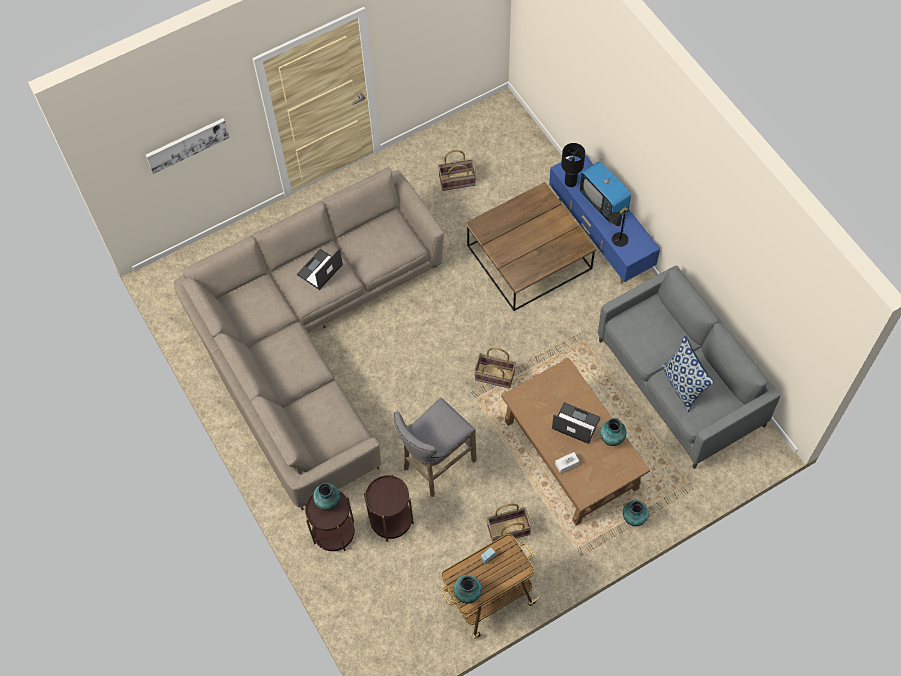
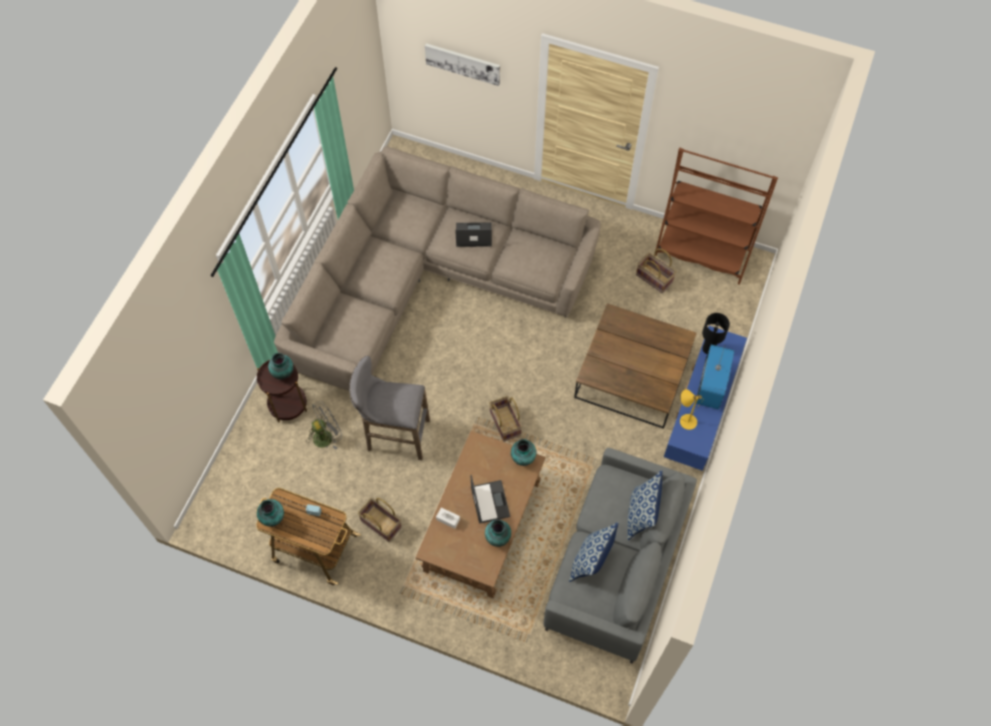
camera: 50 degrees right, 0 degrees up
(391, 520) = (326, 436): brown side table -> grey fan
(464, 133) = (701, 253): none -> brown bookcase
(616, 239) = (685, 419): black table lamp -> yellow table lamp
(633, 519) = (463, 612): vase -> vase (522, 458)
(672, 325) = (641, 515): none -> pillow

